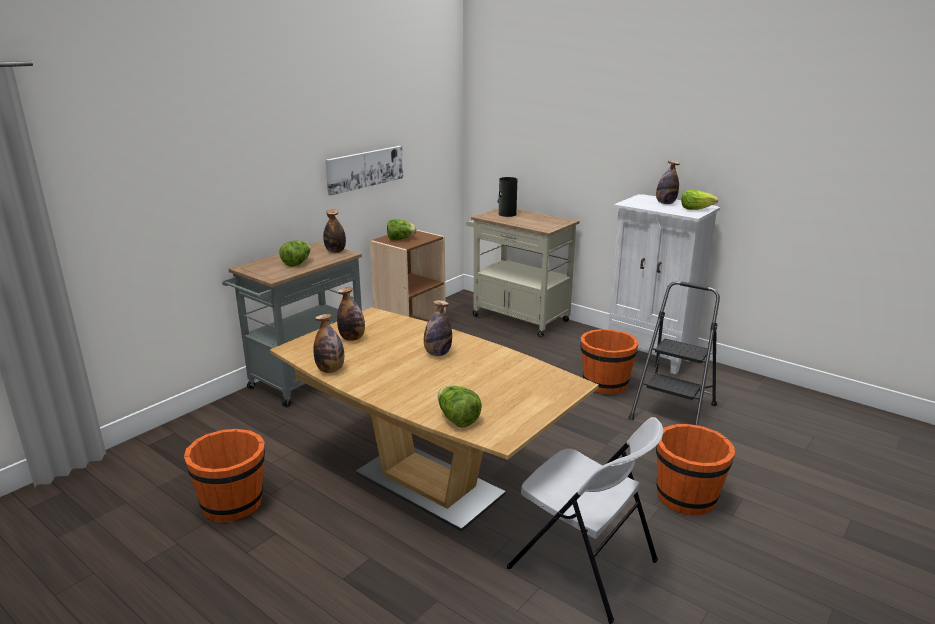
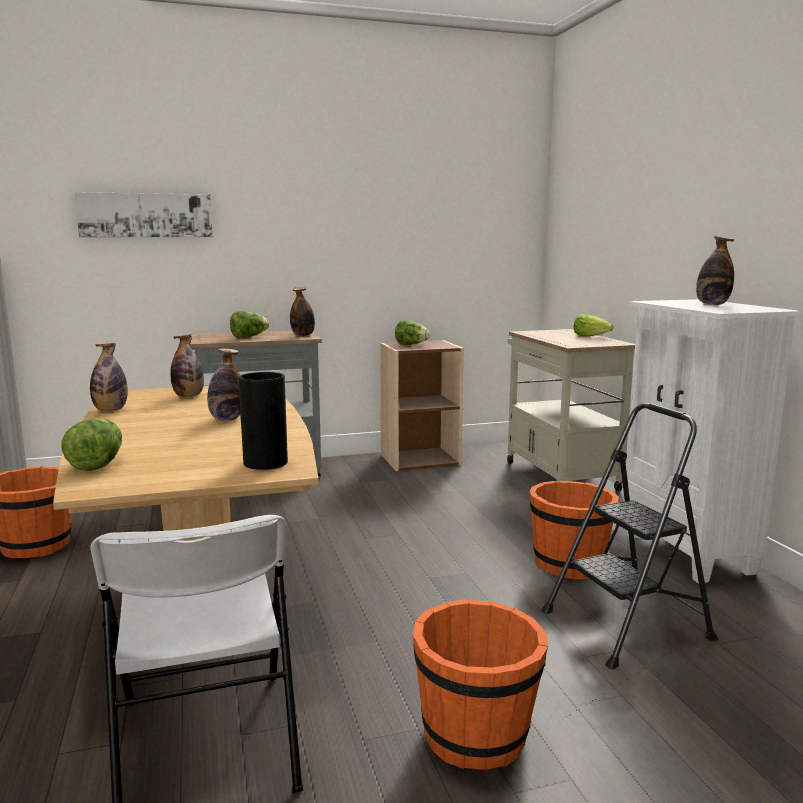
camera: 35 degrees right, 10 degrees down
(364, 169) = (383, 260): picture -> picture (146, 215)
(507, 214) = (556, 333): vase -> vase (265, 462)
(696, 209) = (747, 309): lettuce -> lettuce (591, 336)

